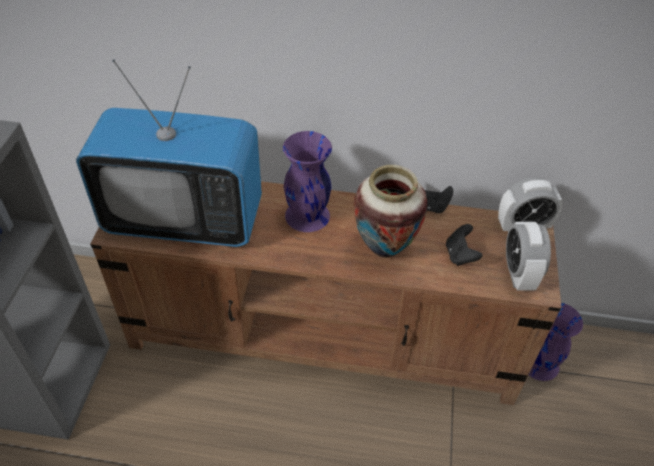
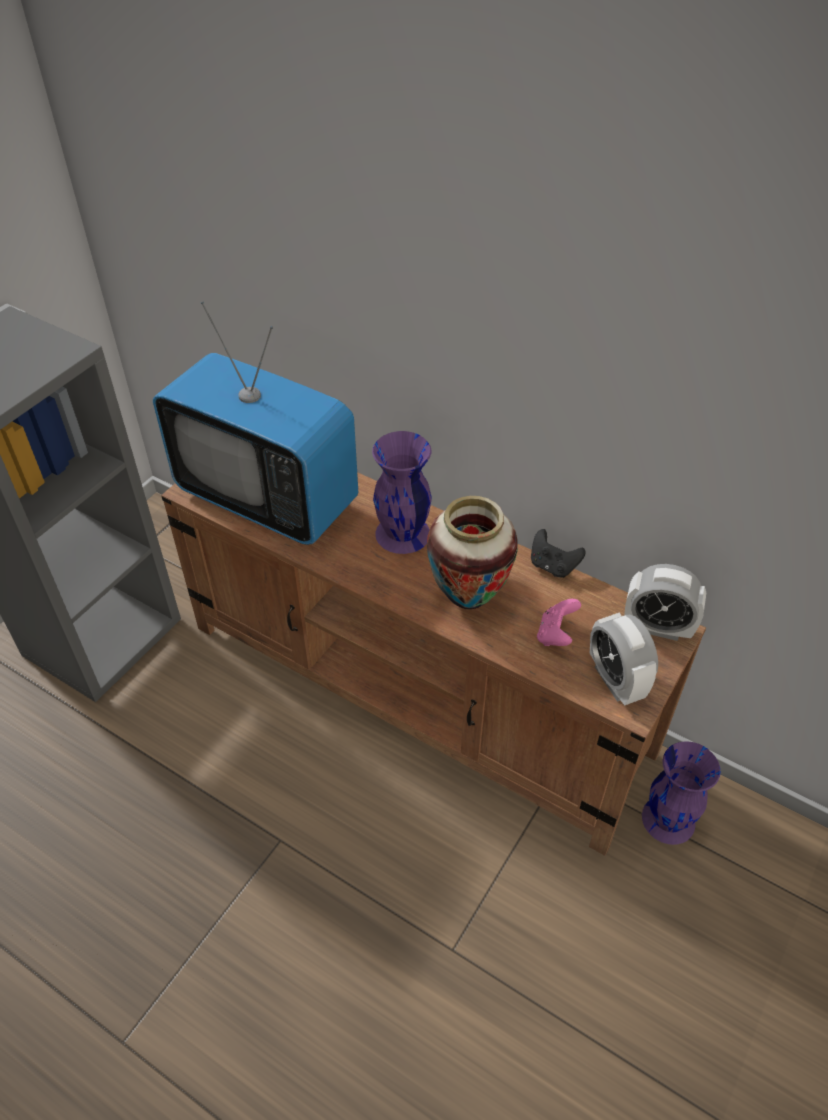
camera: 25 degrees right, 0 degrees up
(460, 255) = (556, 635): black game controller -> pink game controller
(518, 274) = (615, 680): alarm clock -> alarm clock turned 45 degrees counterclockwise

